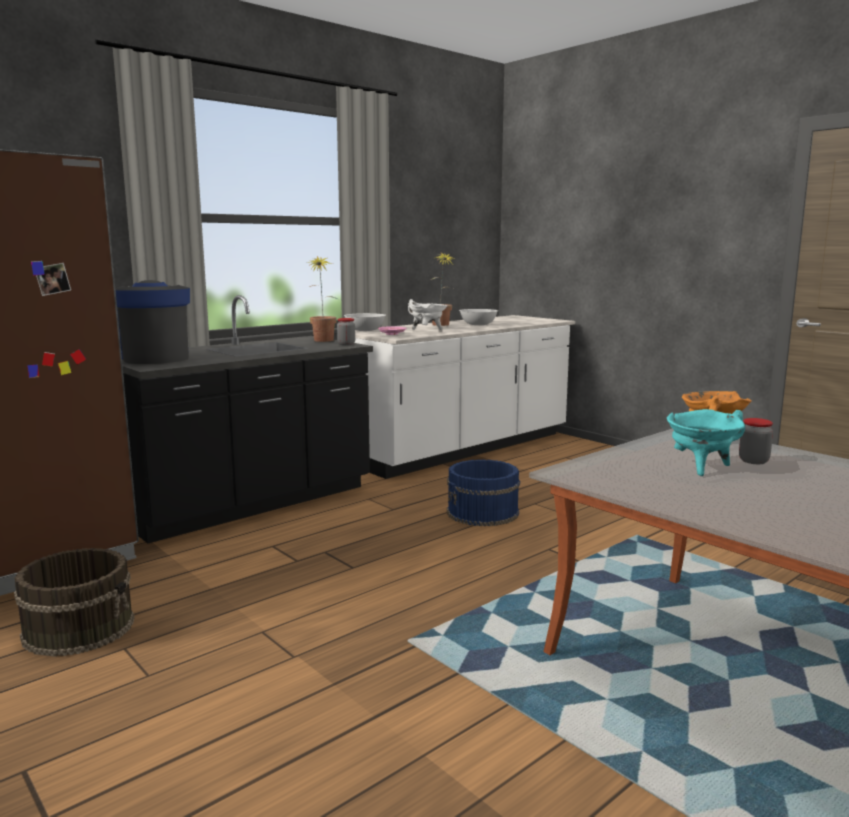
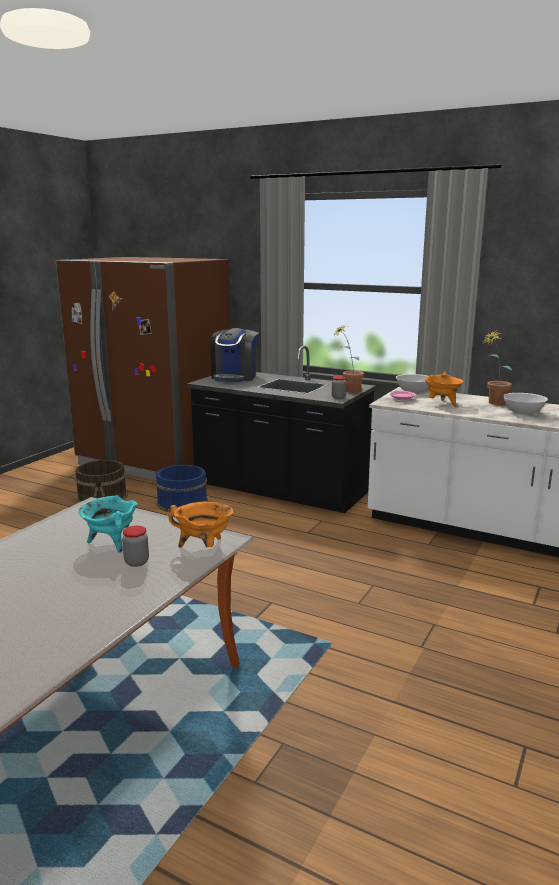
camera: 70 degrees right, 5 degrees up
(155, 357) = (234, 377): coffee machine -> coffee machine turned 150 degrees clockwise
(427, 330) = (442, 404): white cooking pot -> orange cooking pot
(483, 513) = (328, 566): blue bucket -> blue bucket (181, 503)

